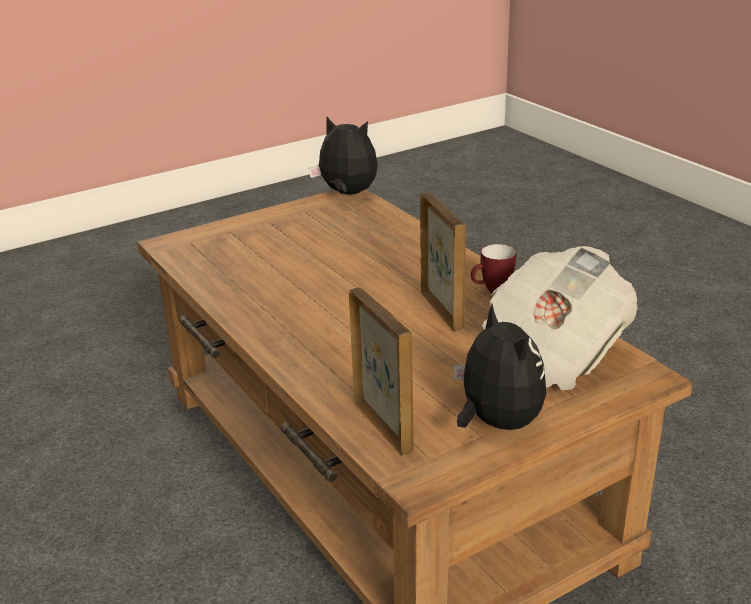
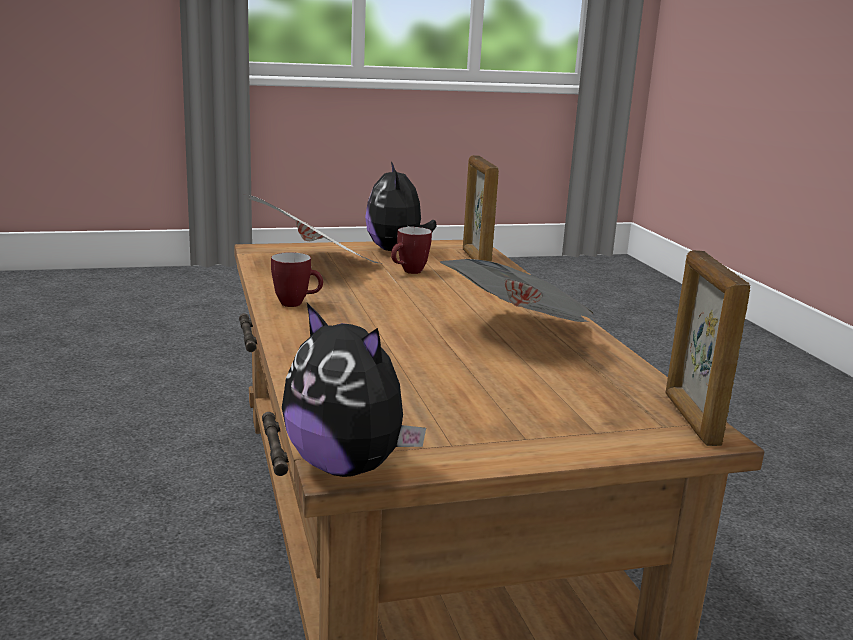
camera: 165 degrees left, 10 degrees down
(289, 298) = (521, 334): none -> newspaper
(441, 370) = (409, 272): none -> mug
(442, 310) = (366, 300): picture frame -> picture frame (690, 419)

